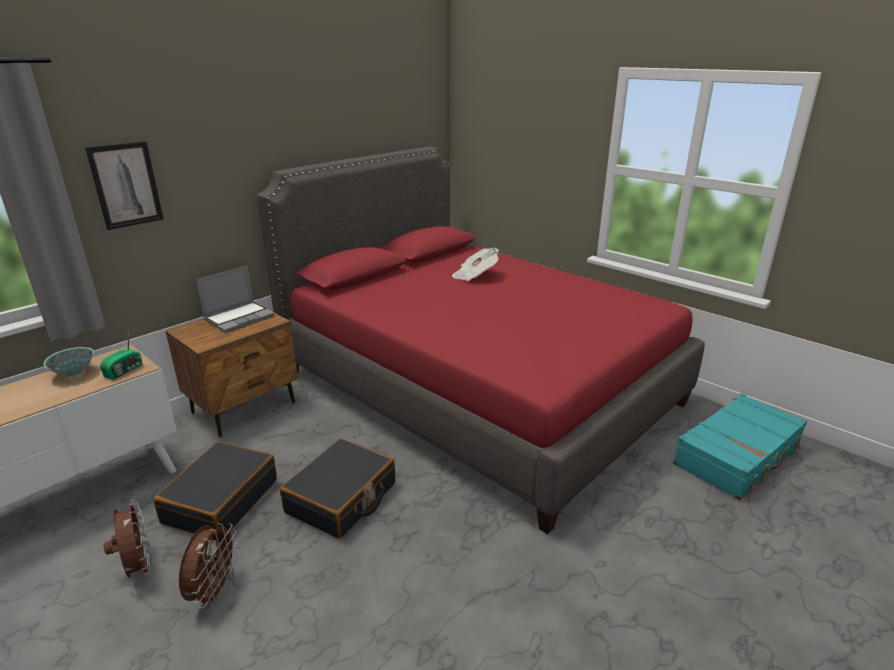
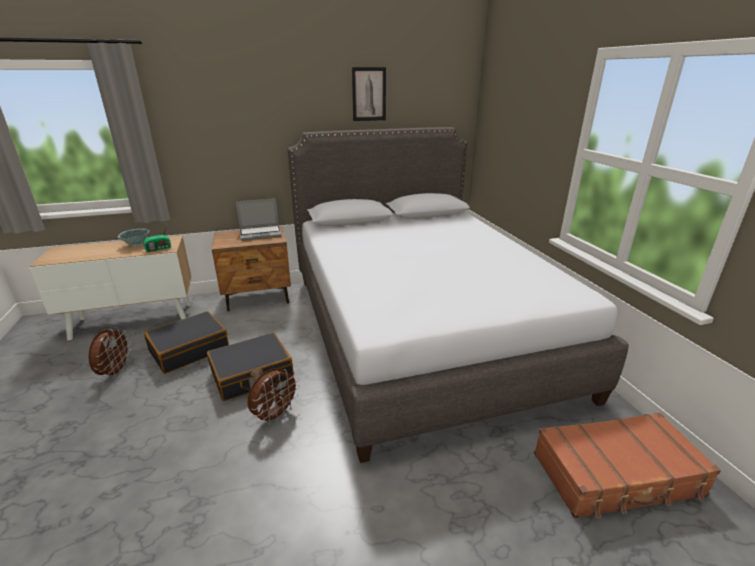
camera: 30 degrees right, 0 degrees up
(126, 185) = (193, 130): picture -> picture (369, 94)
(214, 591) = (132, 402): brown fan -> brown fan (275, 415)
(475, 276) = (438, 236): newspaper -> none
(477, 388) = (419, 330): red bed -> grey bed
(738, 456) = (617, 475): turquoise suitcase -> brown suitcase

